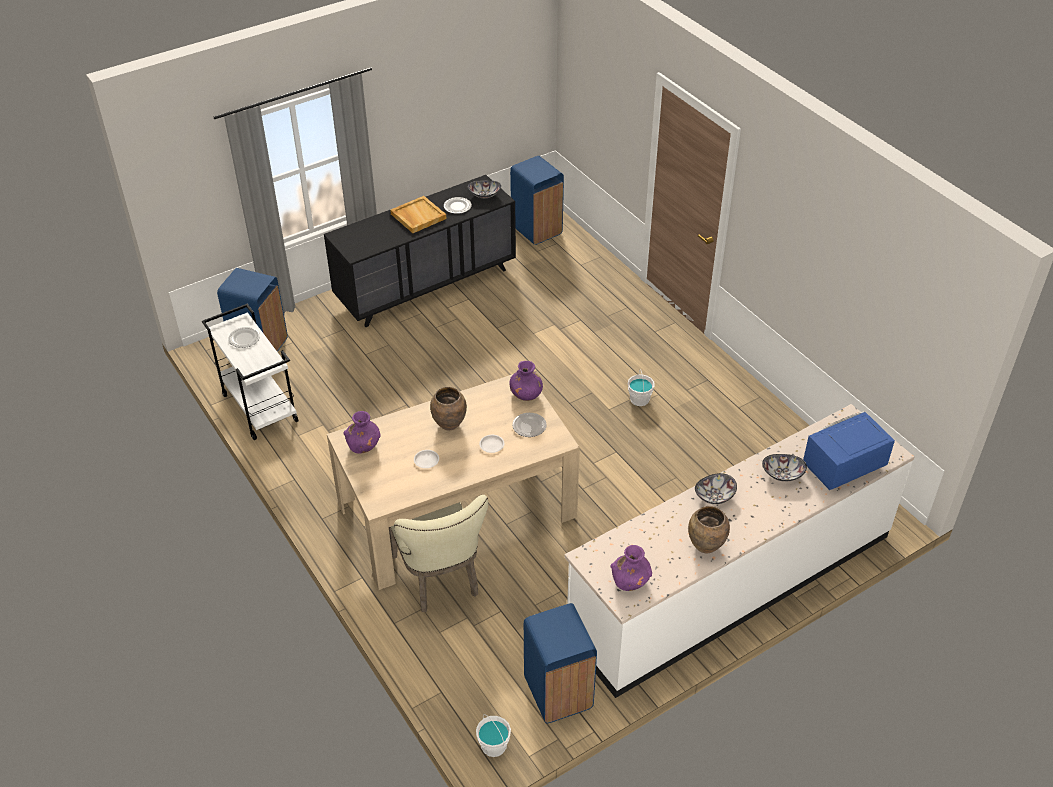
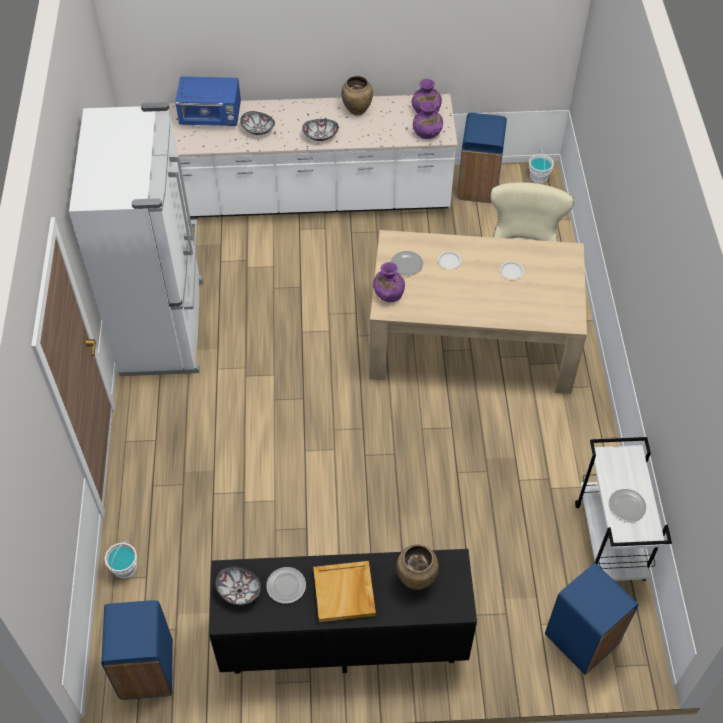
camera: 150 degrees left, 10 degrees up
(364, 445) = (558, 308): purple vase -> purple vase (427, 133)
(449, 424) = (473, 295): brown vase -> brown vase (416, 579)
(640, 399) = (238, 371): white bucket -> white bucket (124, 568)
(734, 405) = (165, 326): none -> white fridge

